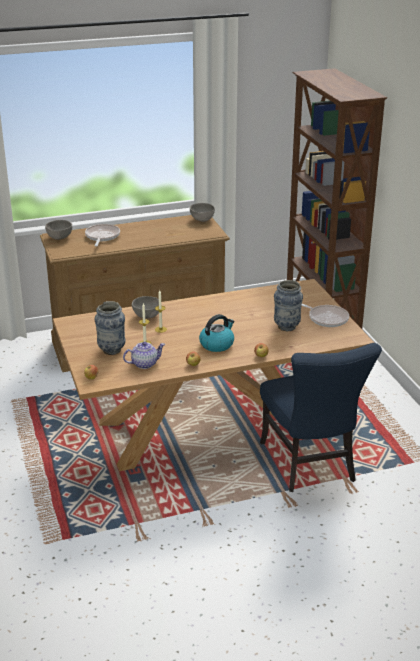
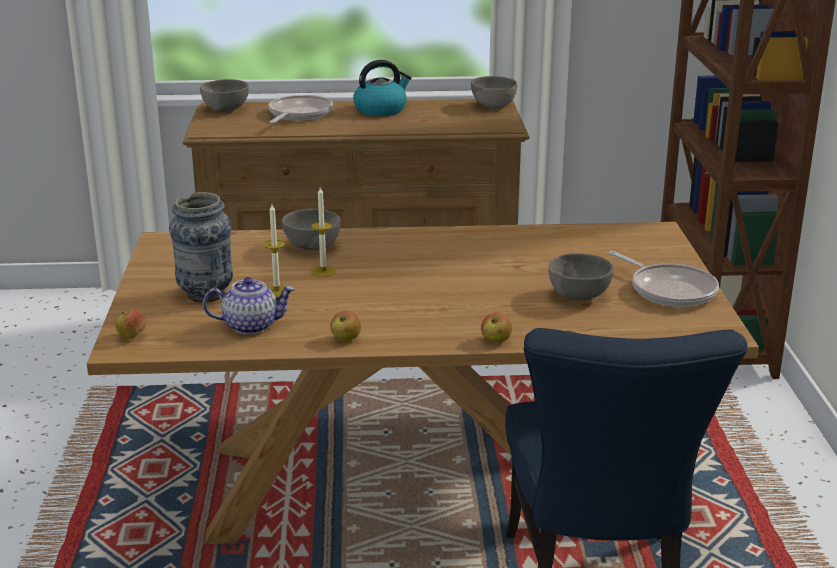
camera: 15 degrees right, 5 degrees down
(217, 344) = (417, 309): kettle -> kettle (381, 110)
(286, 327) = (578, 296): vase -> grey bowl

